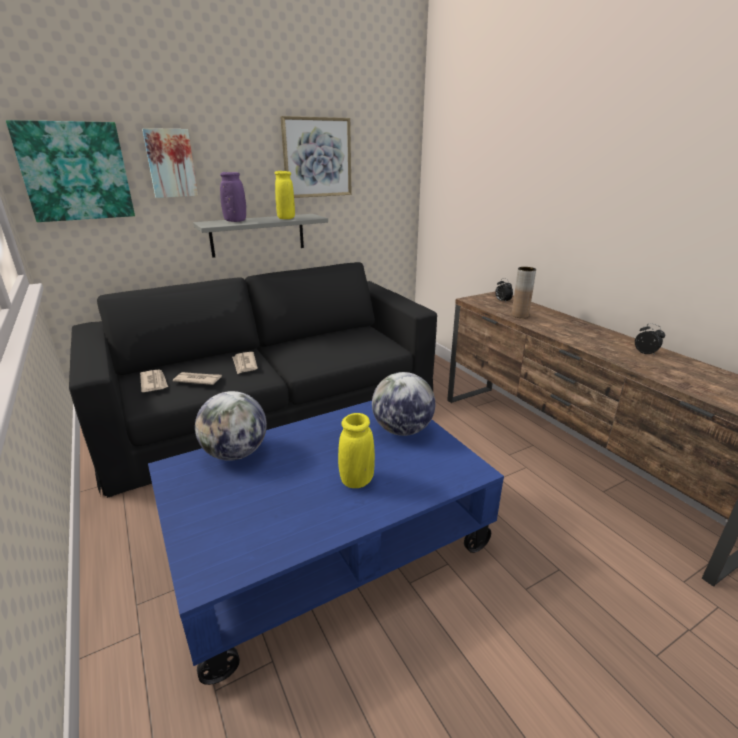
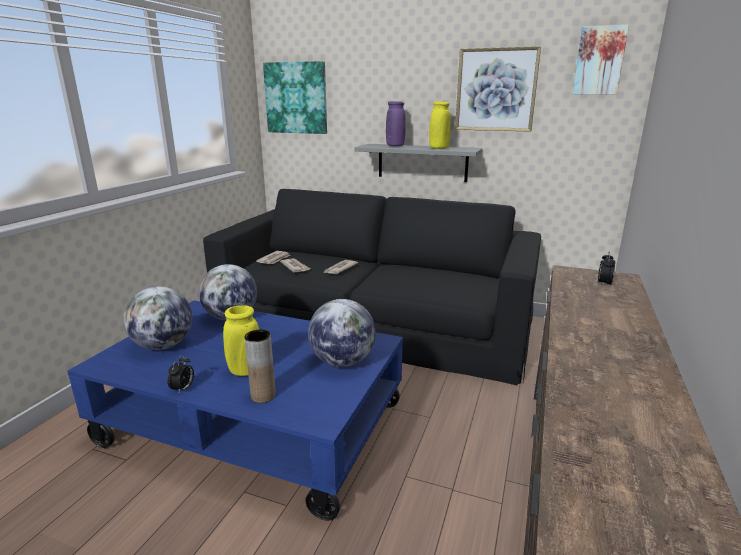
camera: 50 degrees right, 5 degrees down
(170, 163) = (358, 93): picture -> picture (599, 61)
(231, 516) = (163, 345): none -> globe
(520, 315) = (580, 302): brown vase -> brown vase (263, 396)
(646, 353) = (638, 406): alarm clock -> alarm clock (183, 389)

